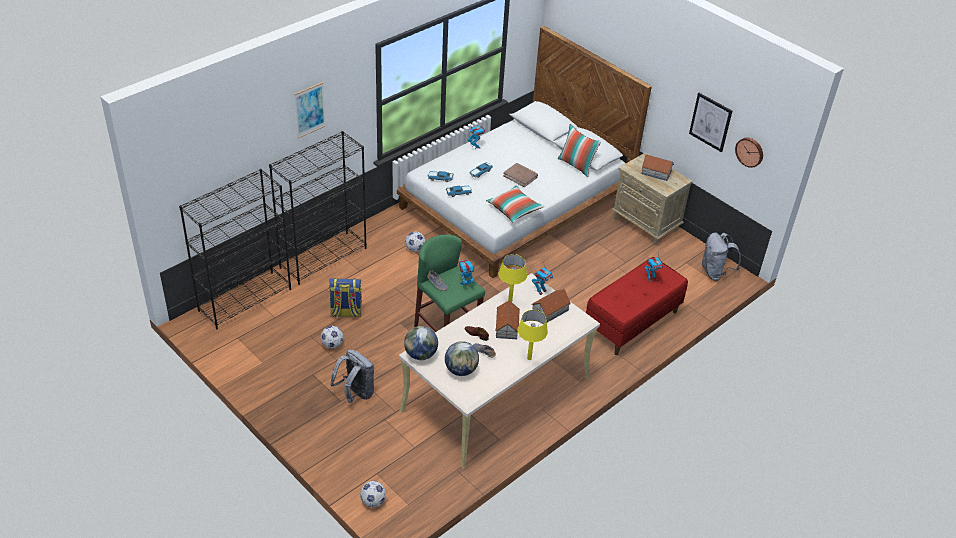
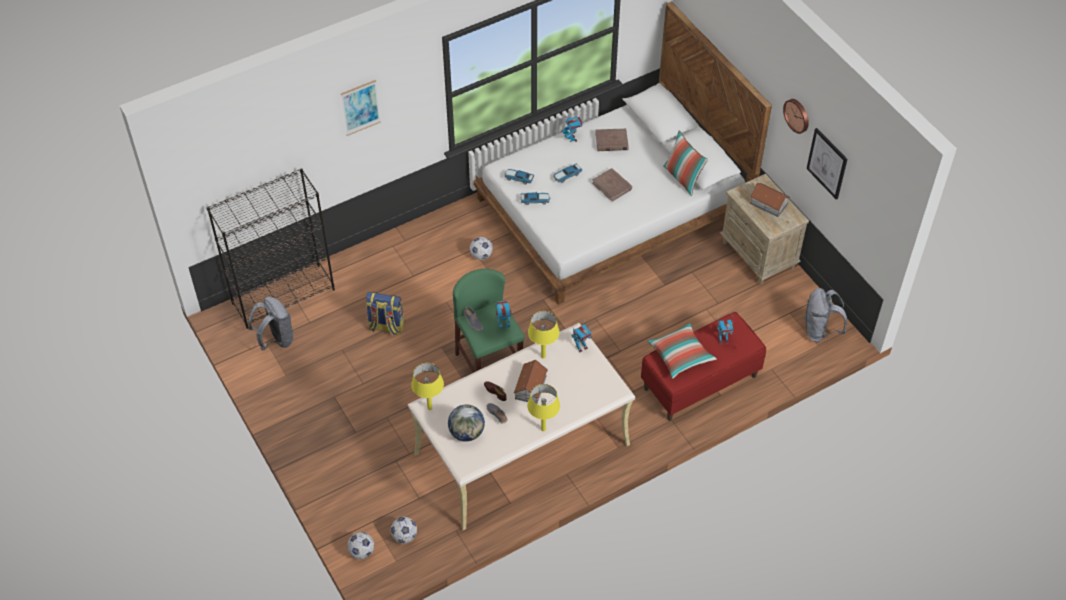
camera: 15 degrees right, 10 degrees up
(323, 257) = (378, 254): black bookcase -> none
(332, 345) = (362, 364): football -> football (404, 536)
(355, 393) = (373, 426): grey backpack -> grey backpack (276, 339)
(420, 355) = (429, 408): globe -> yellow table lamp
(509, 145) = (611, 141): none -> brown book
(514, 209) = (592, 230): pillow -> pillow (680, 355)
(550, 311) = (584, 374): toy house -> none
(750, 151) = (863, 208): wall clock -> wall clock (797, 115)

